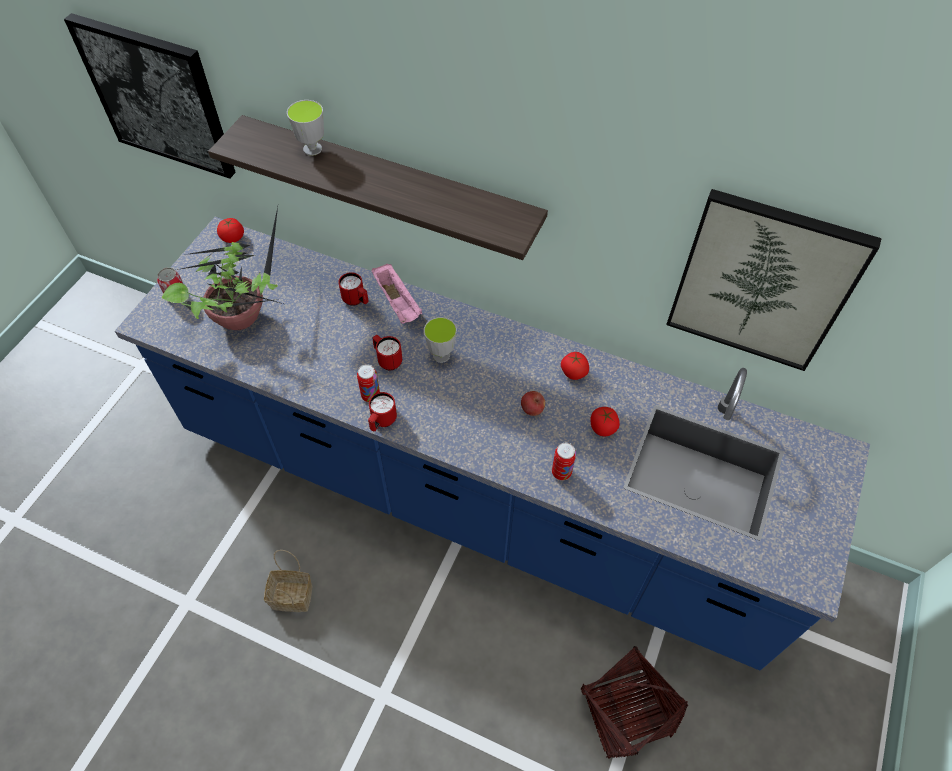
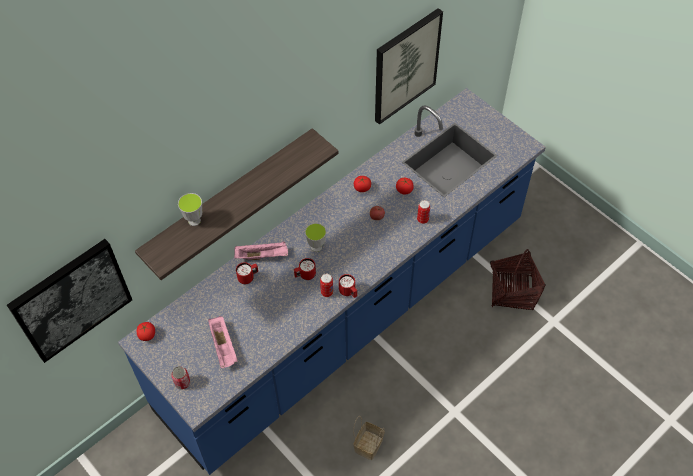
camera: 65 degrees left, 0 degrees up
(241, 315) = (223, 346): potted plant -> pink tray

